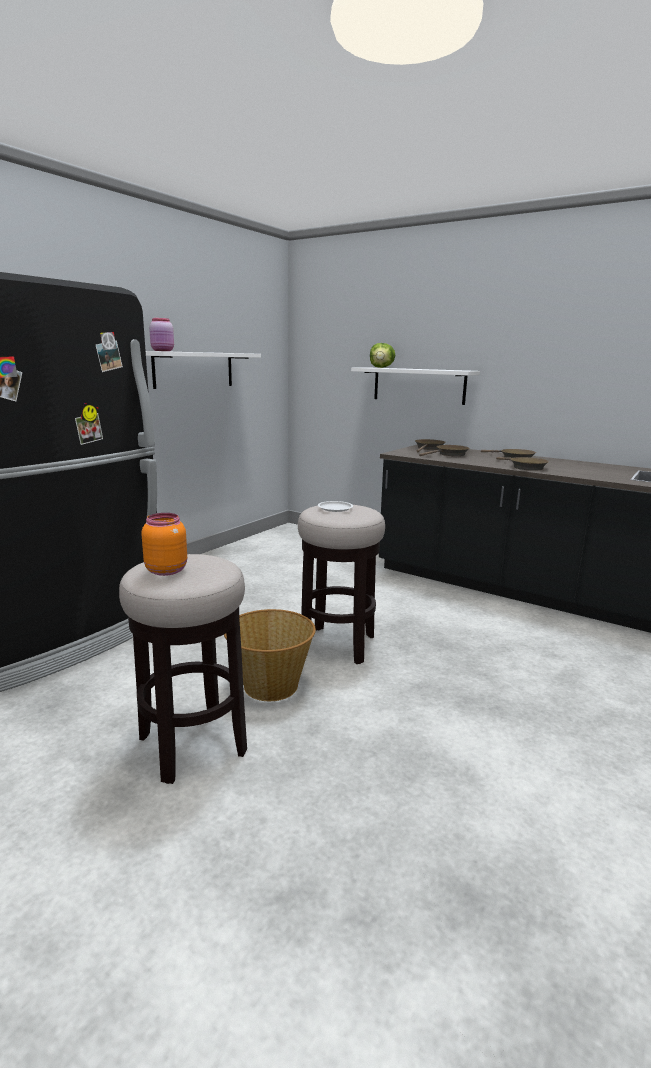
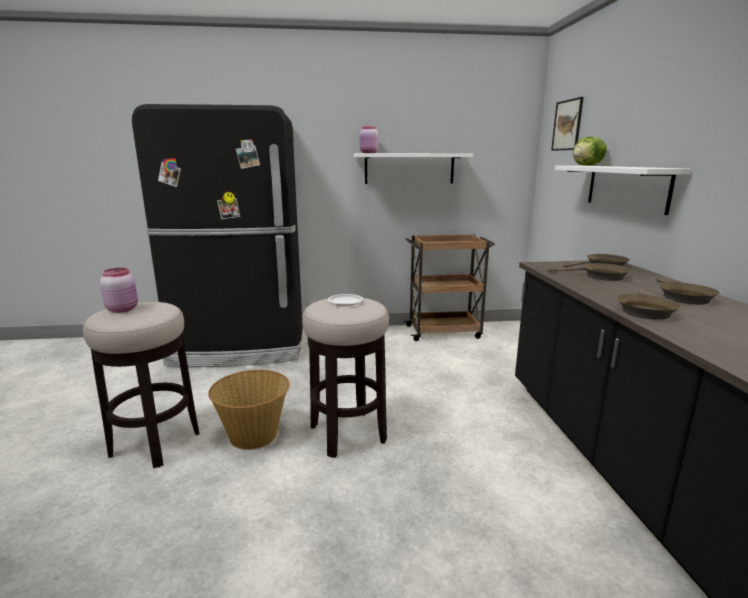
camera: 50 degrees right, 0 degrees up
(166, 570) = (123, 309): orange jar -> pink jar
(249, 548) = (444, 332): none -> brown cart
(332, 329) = (567, 125): none -> picture

